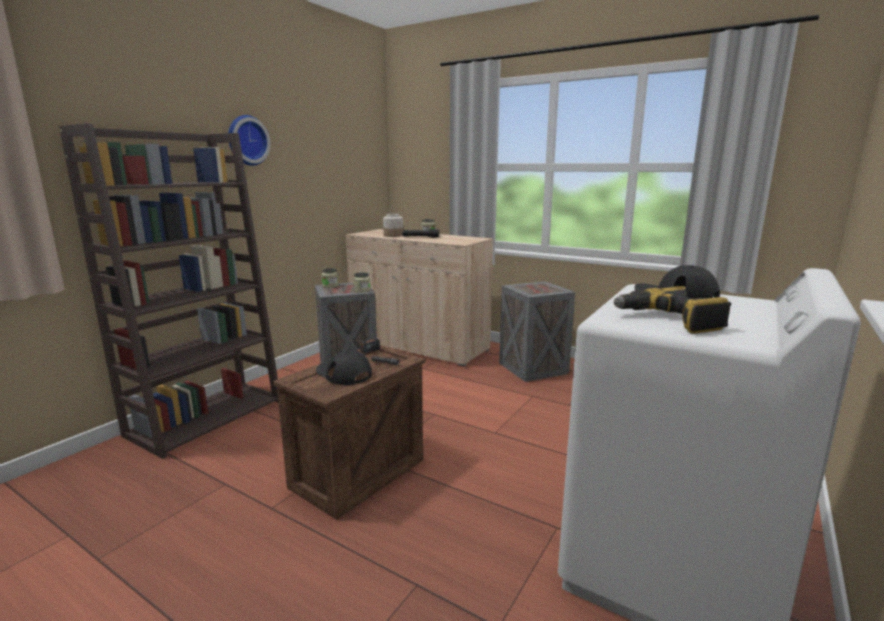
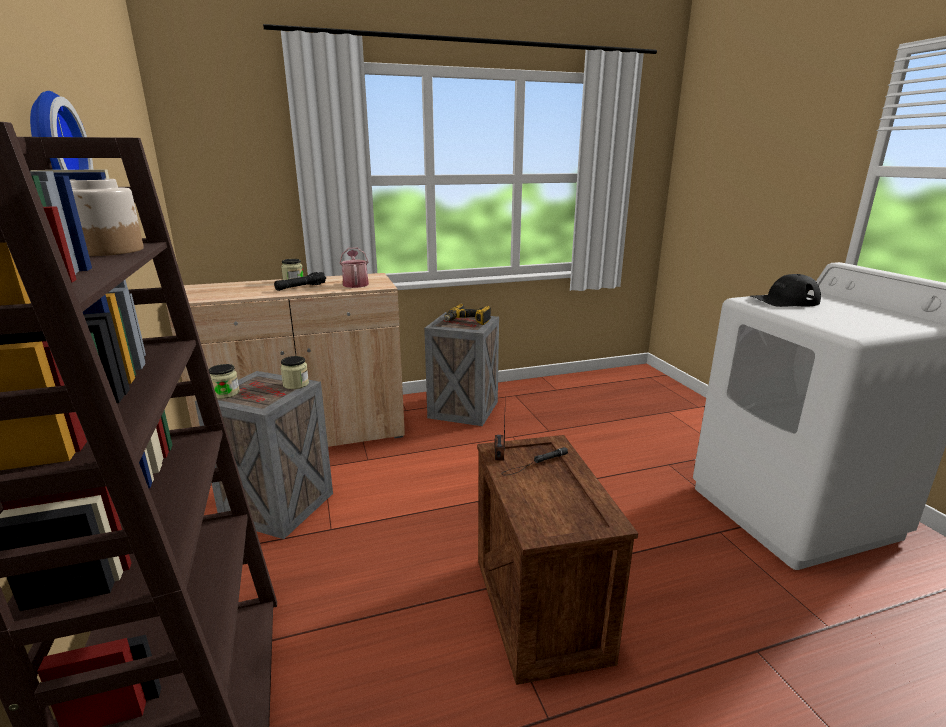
camera: 50 degrees left, 5 degrees up
(343, 373) = (555, 492): black cap -> none
(393, 235) = (253, 292): jar -> jar (109, 251)
(452, 240) = (355, 284): none -> watering can
(669, 320) = (864, 322): power drill -> power drill (467, 321)

